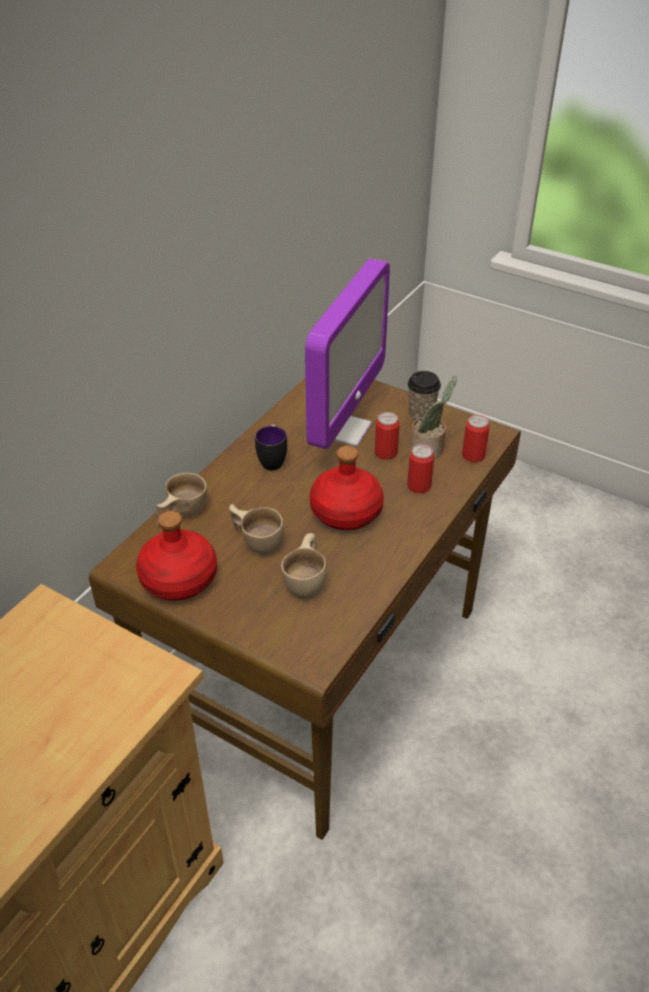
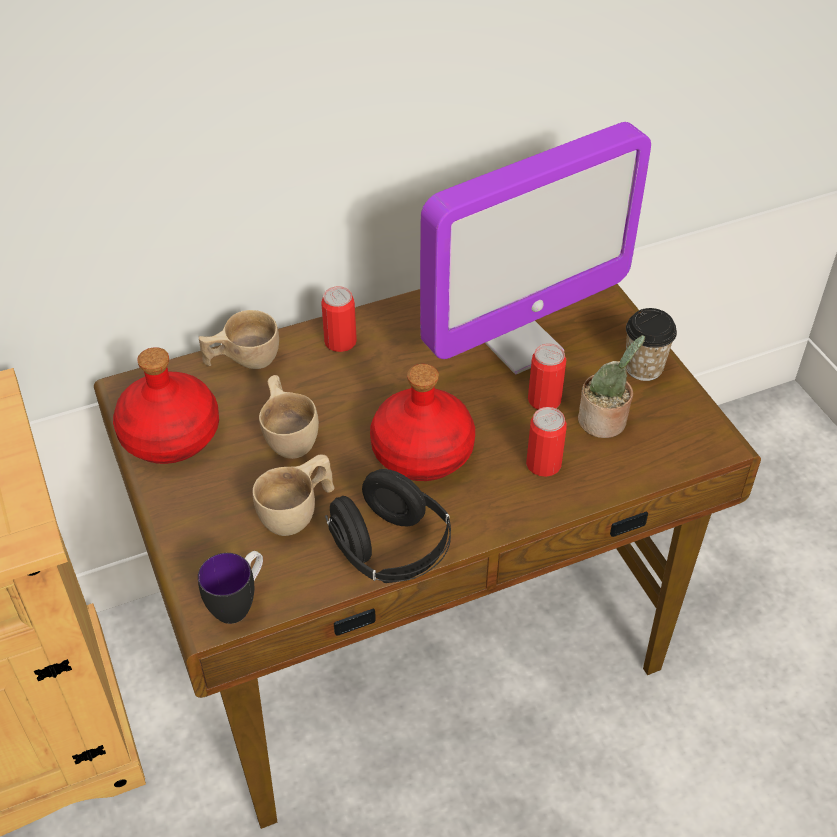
camera: 35 degrees right, 5 degrees up
(272, 460) = (400, 344): mug -> mug (239, 603)
(382, 572) = (391, 550): none -> black headphones
(473, 455) = (655, 459): can -> can (340, 342)

